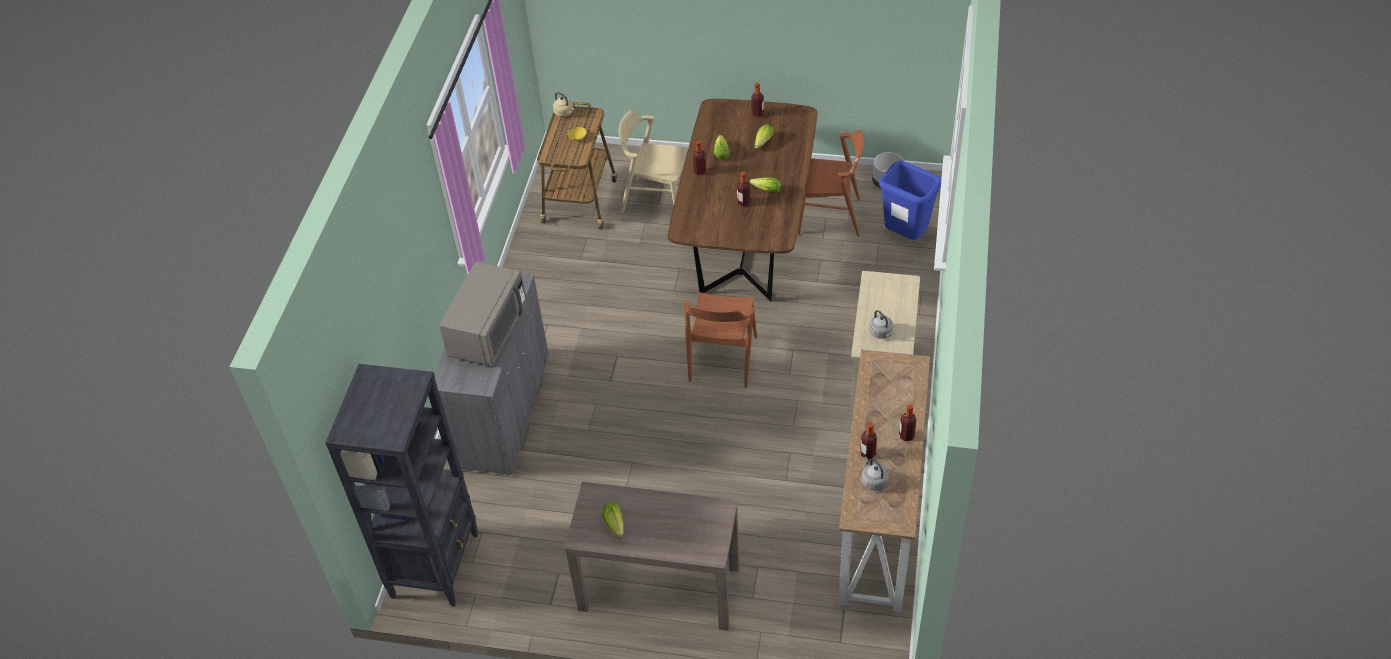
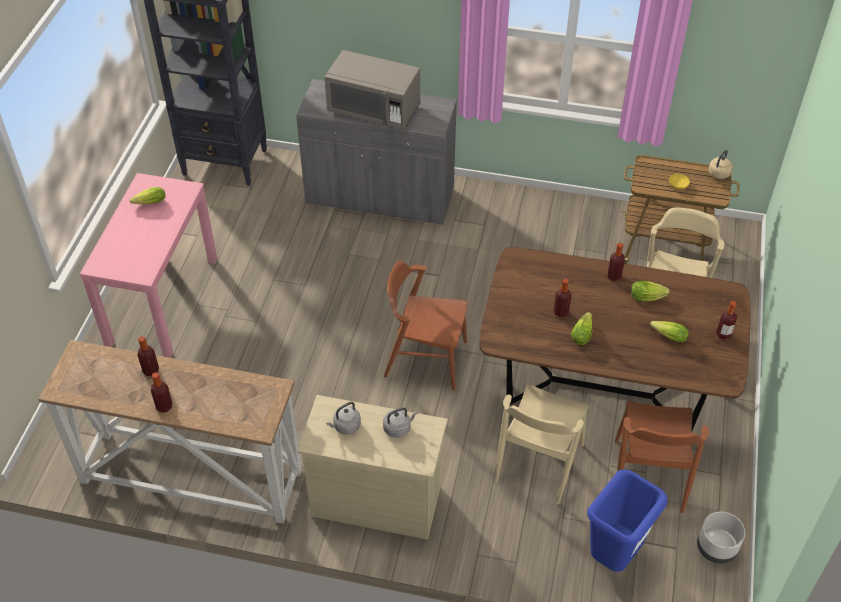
camera: 90 degrees right, 0 degrees up
(658, 588) = (162, 300): brown console table -> pink console table
(826, 279) = (539, 462): none -> beige chair
(873, 481) = (116, 372): grey kettle -> grey kettle (398, 428)

